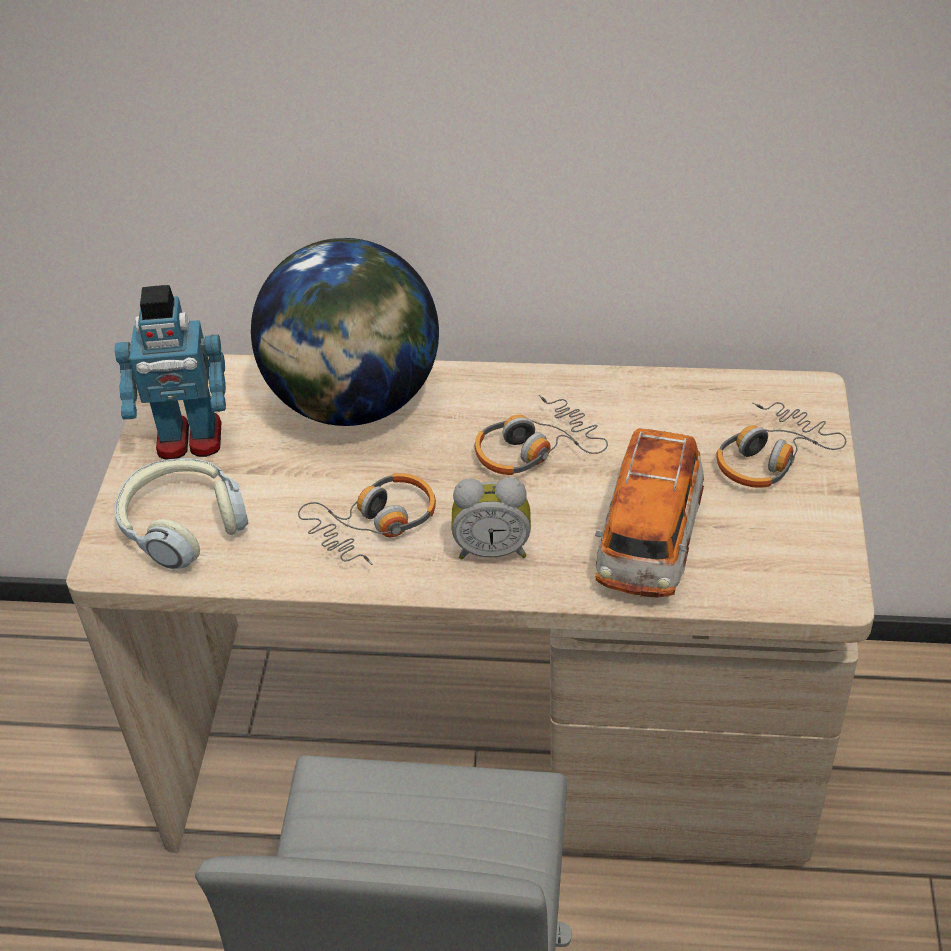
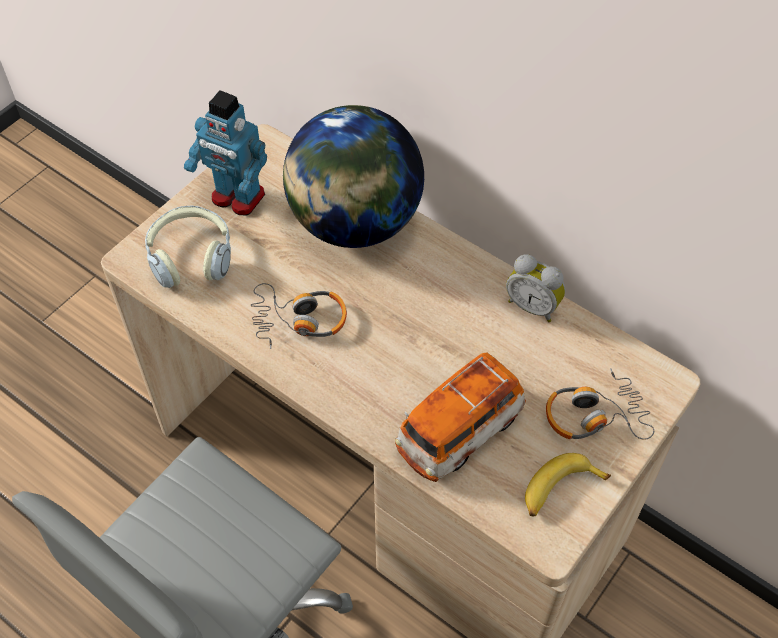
camera: 30 degrees right, 10 degrees up
(492, 548) = (357, 378): alarm clock -> alarm clock (533, 305)
(535, 449) = (440, 321): headphones -> none
(798, 541) = (559, 490): none -> banana

